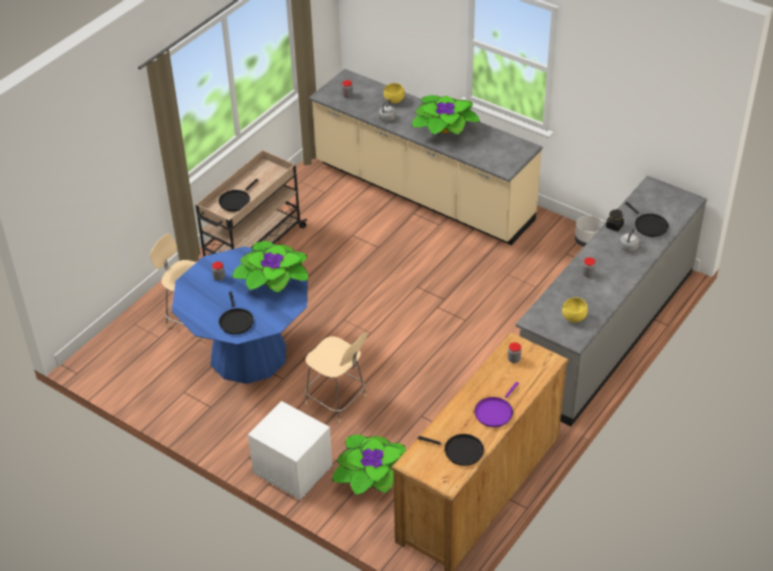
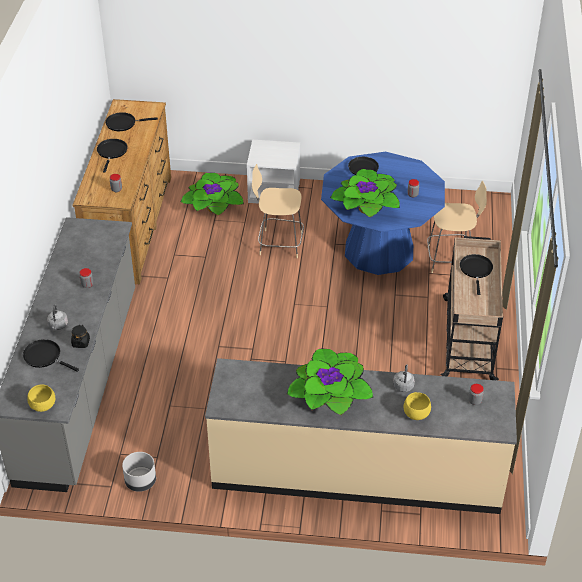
camera: 150 degrees right, 0 degrees up
(495, 412) = (112, 152): purple frying pan -> black frying pan
(573, 318) = (84, 242): yellow bowl -> yellow bowl (43, 406)

